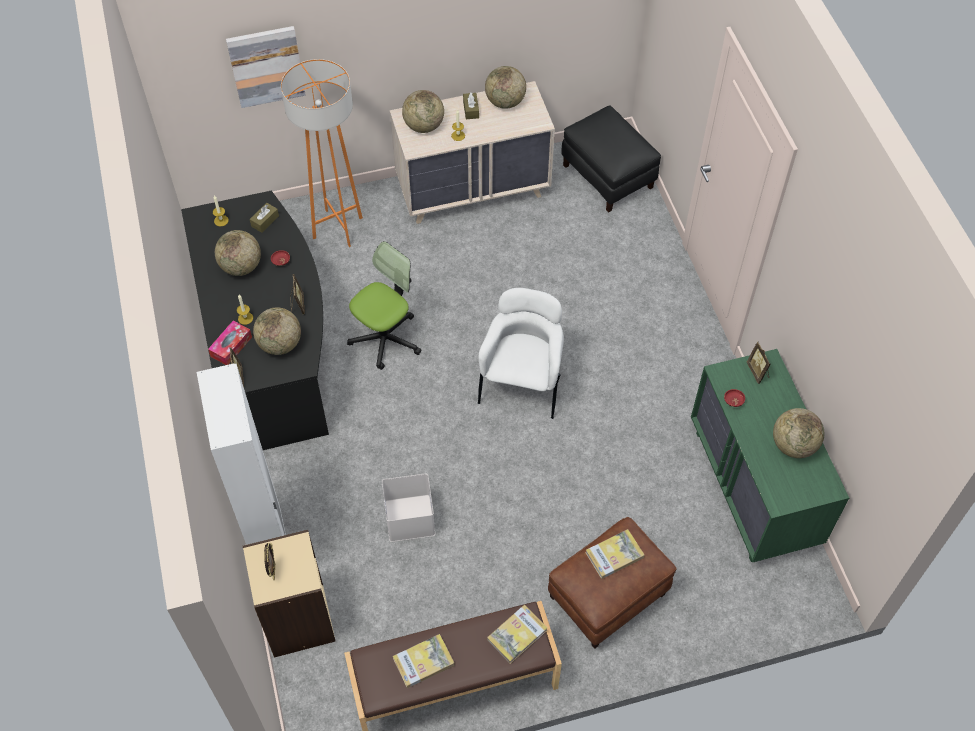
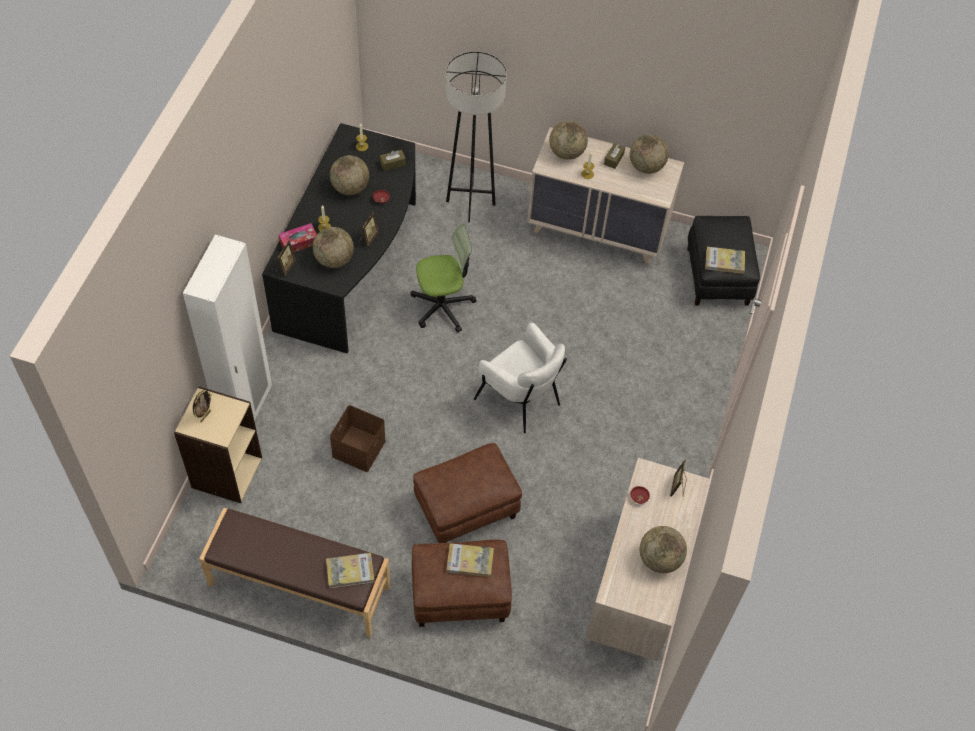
camera: 30 degrees right, 0 degrees up
(266, 66) = (457, 42): picture -> none
(337, 228) = (470, 203): orange floor lamp -> grey floor lamp
(411, 518) = (359, 449): white storage box -> brown storage box
(423, 662) = (270, 548): book -> book (724, 261)
(522, 383) = (520, 399): white armchair -> white armchair turned 90 degrees clockwise
(551, 513) = (466, 508): none -> brown ottoman
(752, 489) = (638, 587): green dresser -> beige dresser

